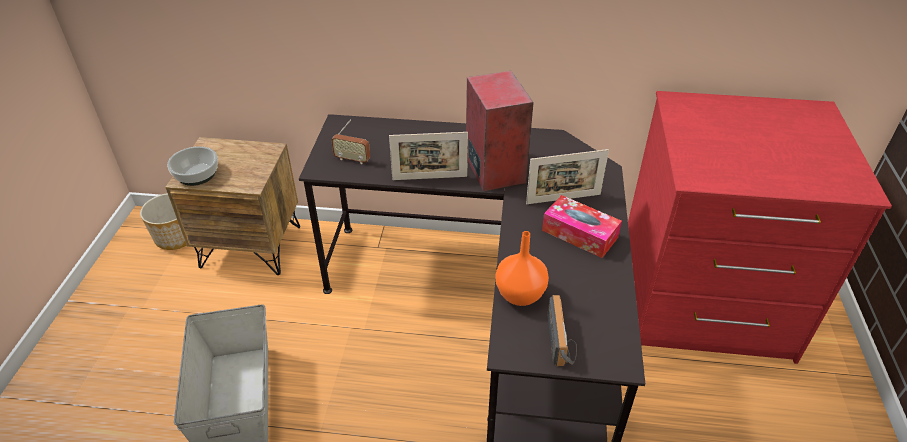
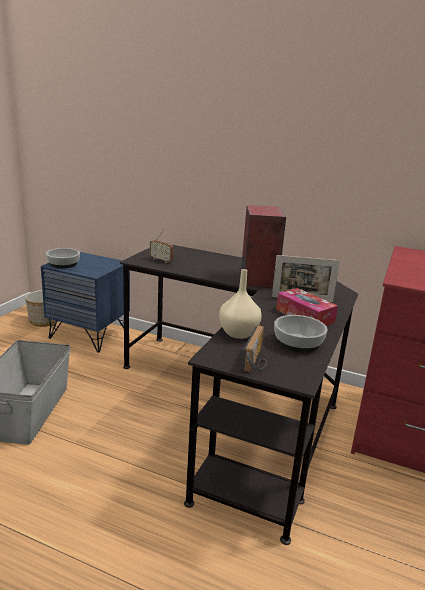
camera: 15 degrees right, 20 degrees down
(251, 246) = (89, 335): brown nightstand -> blue nightstand
(429, 178) = (208, 275): picture frame -> none
(521, 294) = (239, 333): orange vase -> beige vase
(592, 292) = (297, 343): none -> bowl

